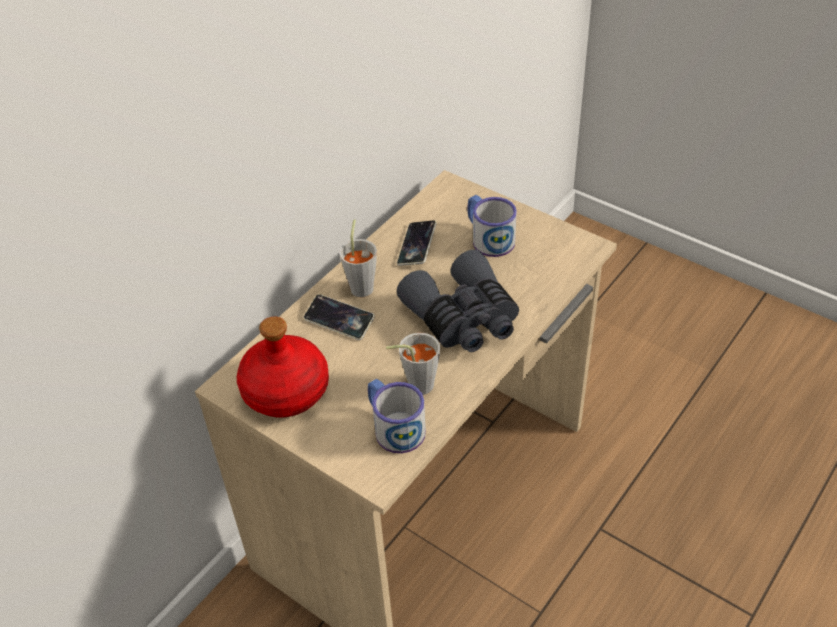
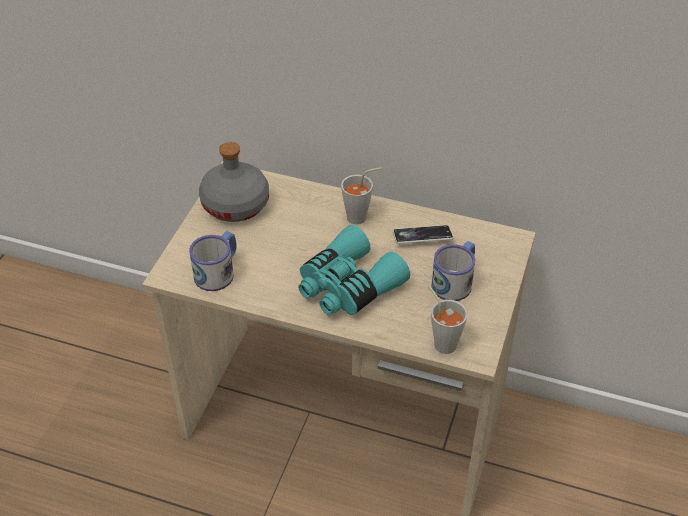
camera: 70 degrees right, 0 degrees up
(285, 390) = (236, 204): red bottle -> grey bottle
(339, 320) = (316, 213): phone -> none
(415, 386) = (262, 273): grey cup -> grey cup (442, 341)
(463, 318) = (347, 286): grey binoculars -> turquoise binoculars

